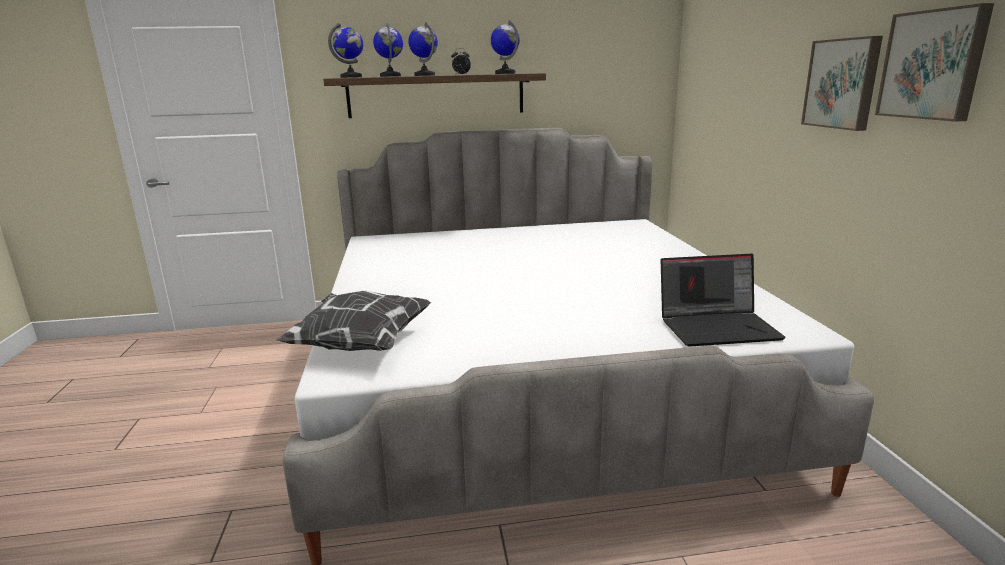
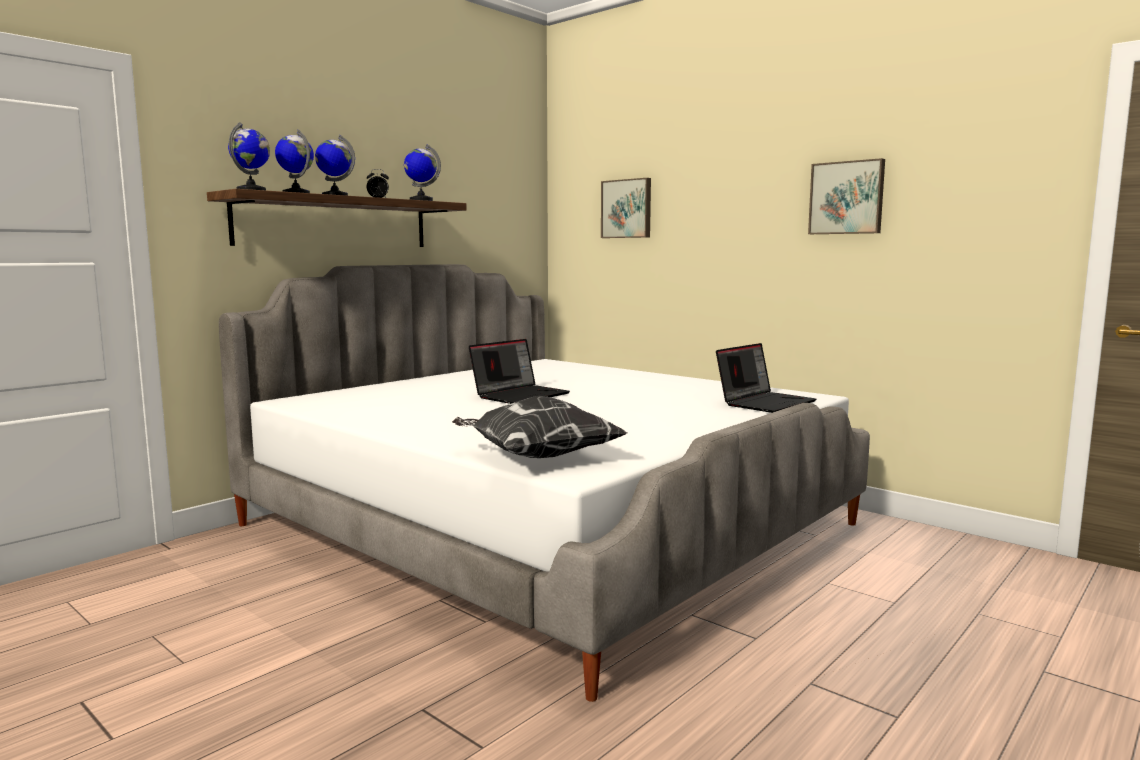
camera: 40 degrees left, 10 degrees down
(519, 264) = (520, 395): none -> laptop
(842, 83) = (766, 214): picture -> picture (627, 209)

